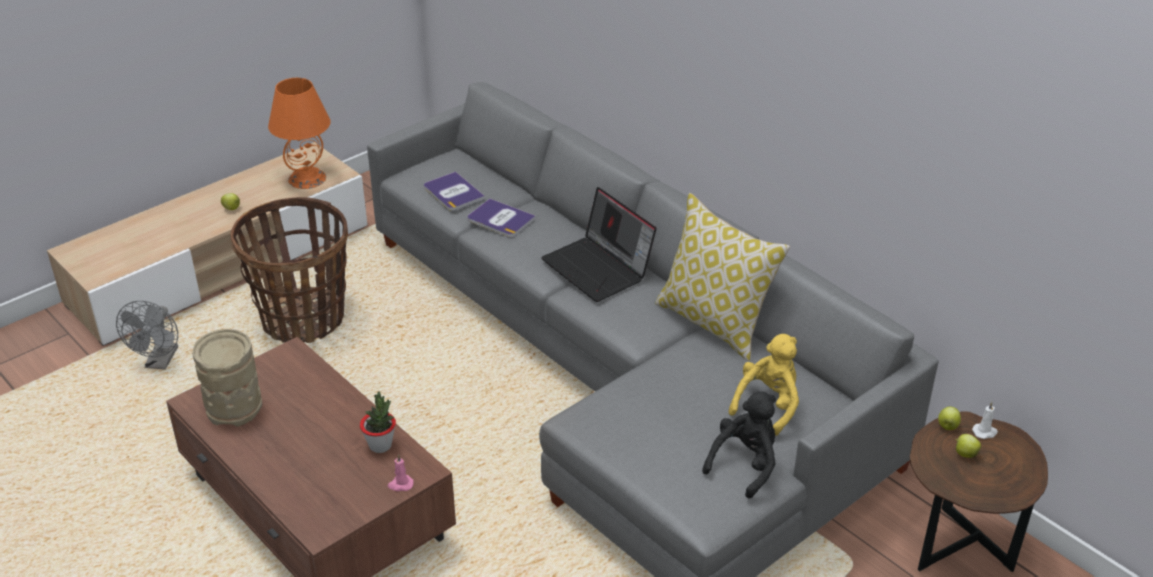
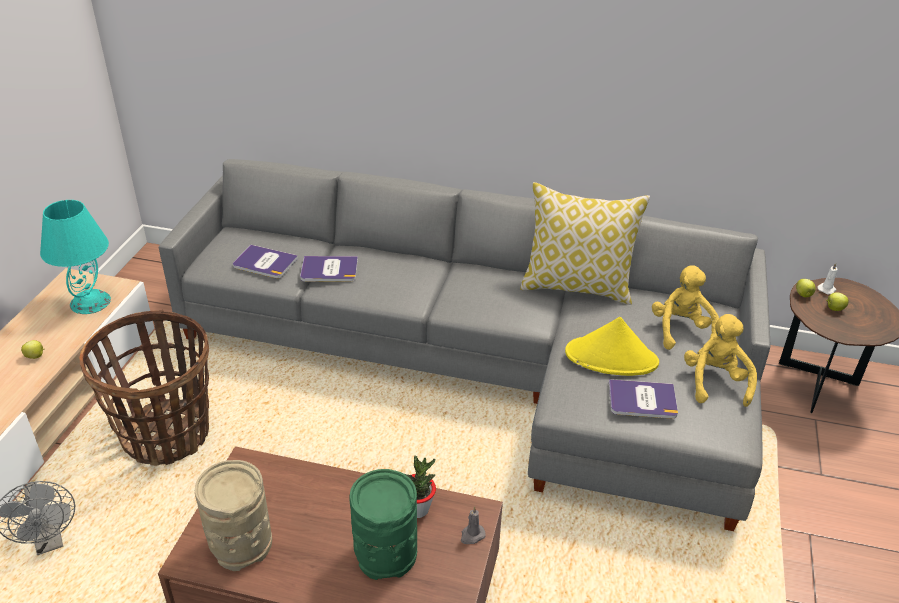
camera: 35 degrees left, 0 degrees up
(307, 179) = (90, 302): orange table lamp -> turquoise table lamp
(325, 464) = (386, 553): none -> green vase
(400, 484) = (472, 535): pink candle -> grey candle
(599, 268) = (450, 279): laptop -> none
(650, 446) = (642, 400): none -> book
(666, 399) = (611, 358): none -> yellow hat
(745, 464) = (715, 382): black plush toy -> yellow plush toy

